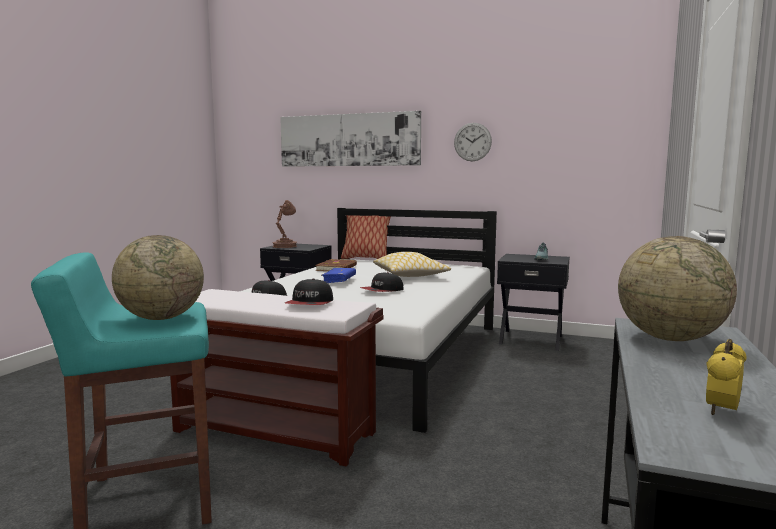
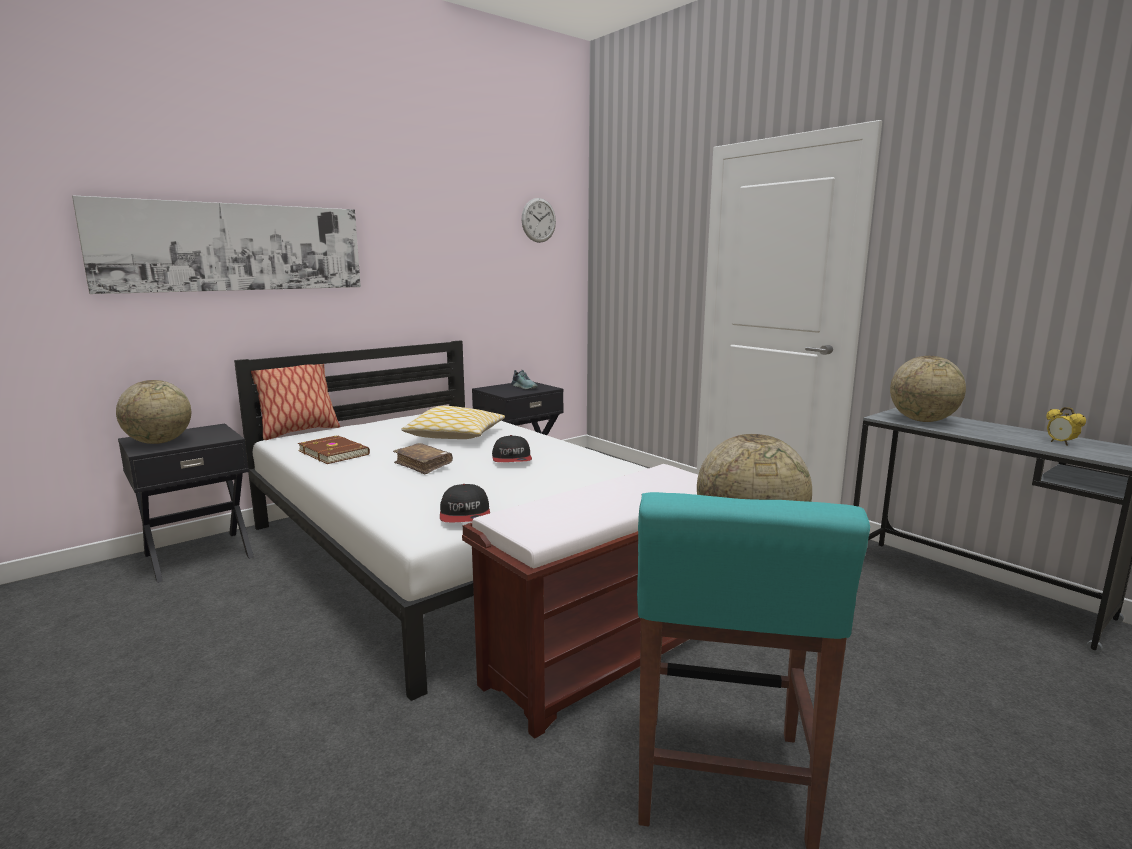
camera: 60 degrees left, 5 degrees up
(285, 246) = (159, 442): brown table lamp -> globe
(310, 304) = (642, 484): cap -> none
(339, 281) = (423, 465): blue book -> brown book
(472, 142) = (422, 256): wall clock -> wall clock (538, 220)

